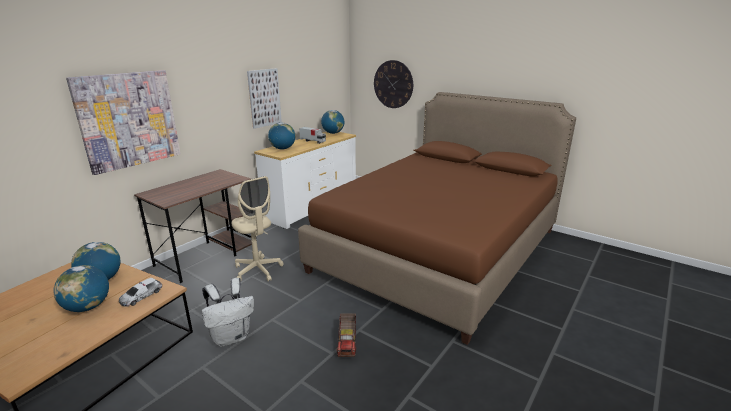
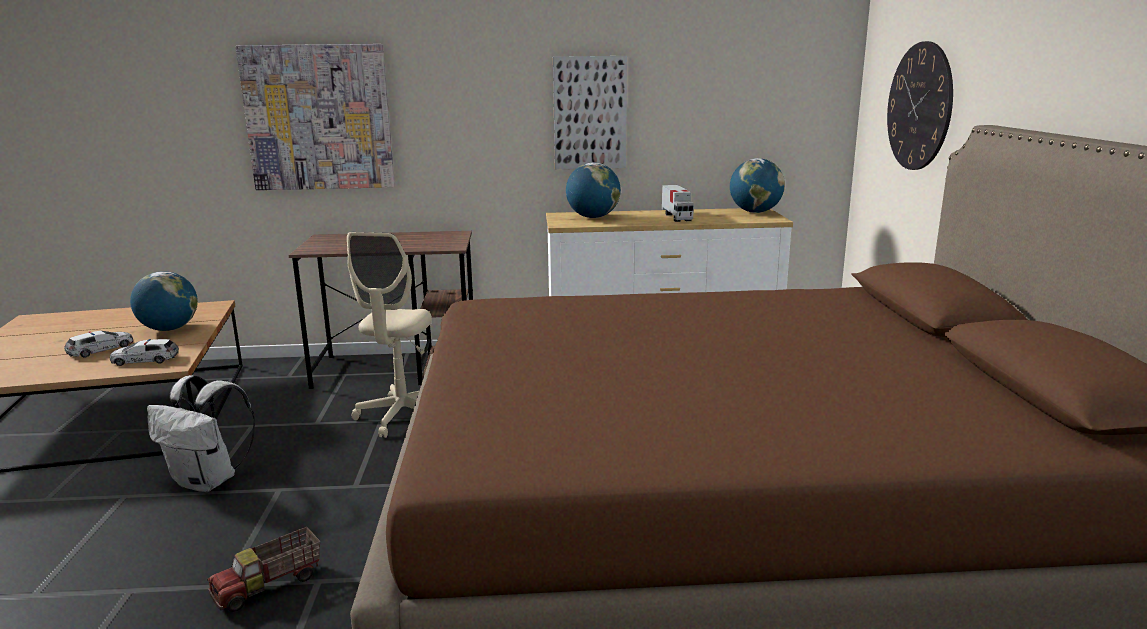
camera: 50 degrees right, 5 degrees down
(88, 307) = (101, 349): globe -> toy car

